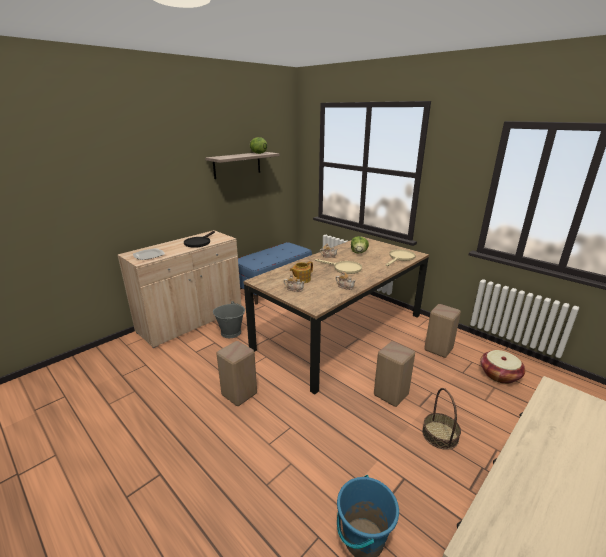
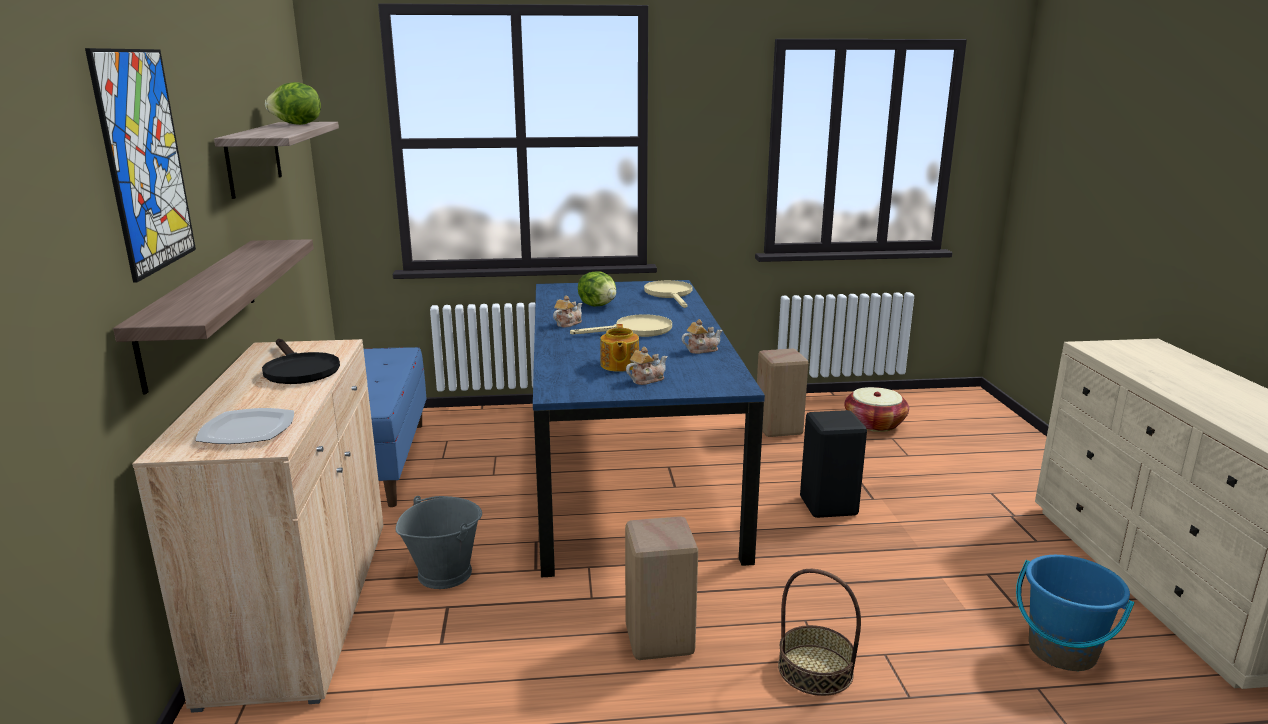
camera: 50 degrees left, 5 degrees down
(152, 164) = (145, 161): none -> picture
(179, 214) = (200, 308): none -> shelf
(340, 331) = (627, 470): brown dining table -> blue dining table
(391, 395) = (830, 507): beige stool -> black stool
(440, 435) = (937, 512): basket -> basket (815, 669)

